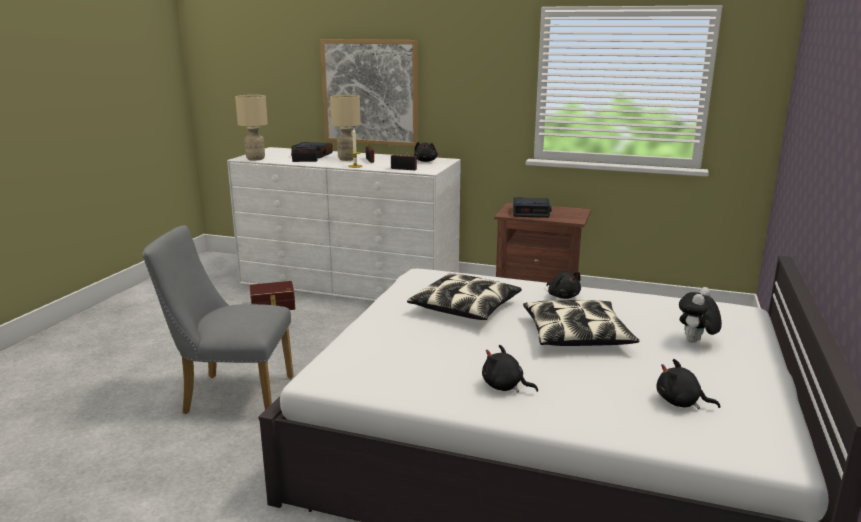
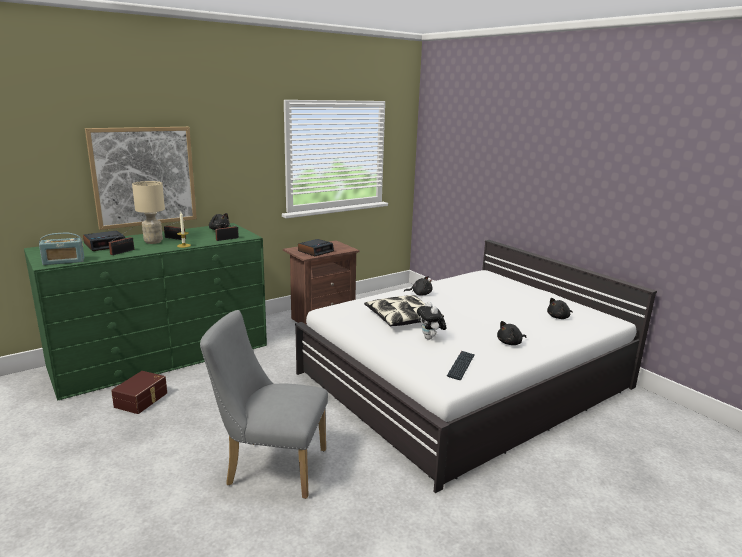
camera: 55 degrees left, 0 degrees up
(231, 395) = (270, 466): grey chair -> grey chair turned 60 degrees clockwise
(256, 159) = (64, 261): beige table lamp -> radio
(349, 282) = (162, 355): white dresser -> green dresser
(381, 372) = (461, 366): none -> keyboard
(576, 335) = (471, 309): pillow -> none
(695, 342) = (506, 293): plush toy -> plush toy (430, 338)

